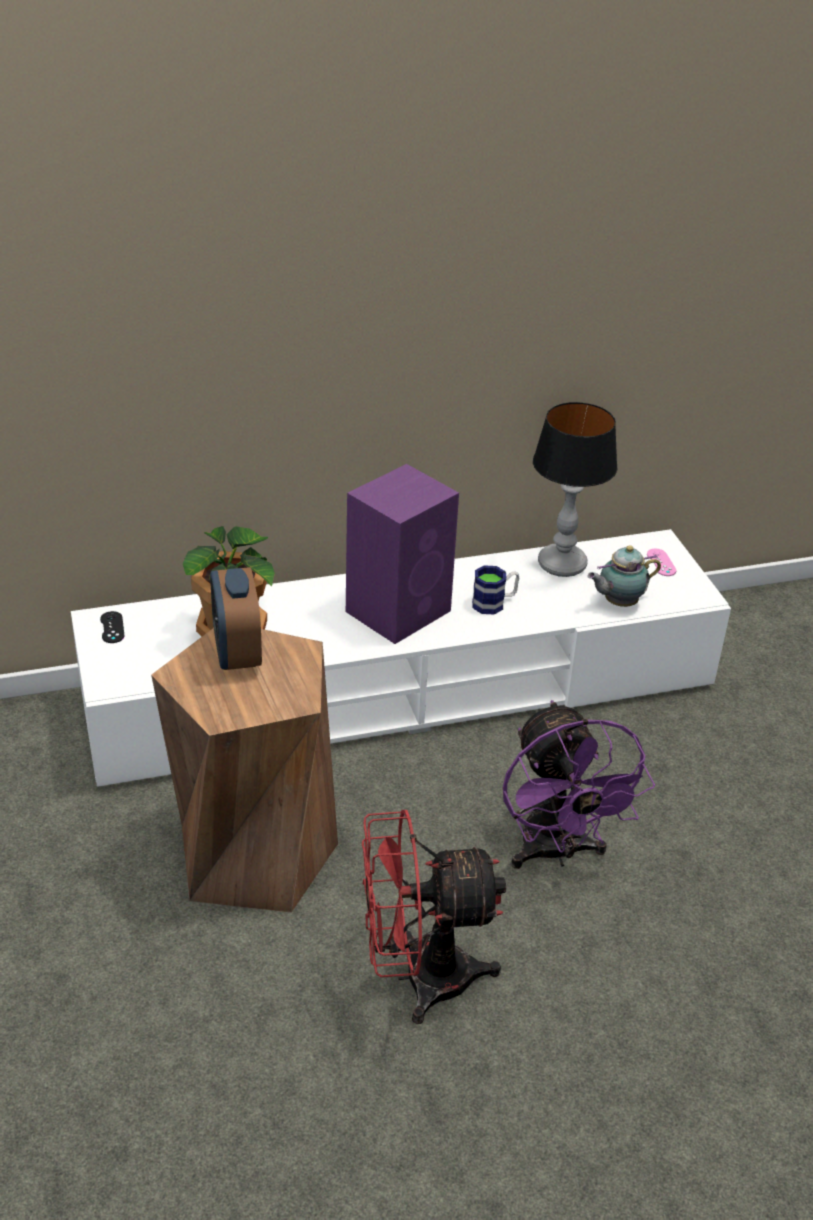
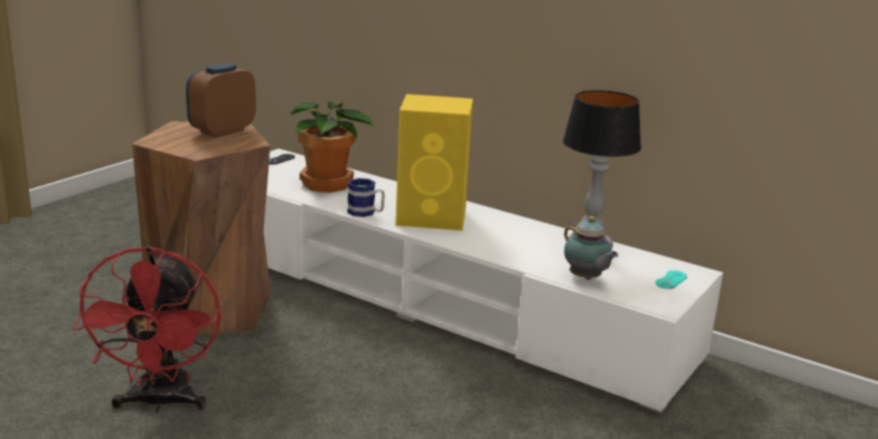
camera: 50 degrees right, 15 degrees down
(400, 610) = (433, 217): purple speaker -> yellow speaker
(419, 978) = (160, 402): red fan -> red fan turned 135 degrees counterclockwise
(494, 603) = (498, 240): mug -> mug (366, 213)
(556, 853) = (356, 412): purple fan -> none
(618, 603) = (585, 278): teapot -> teapot turned 150 degrees counterclockwise
(661, 562) = (671, 280): pink game controller -> turquoise game controller

